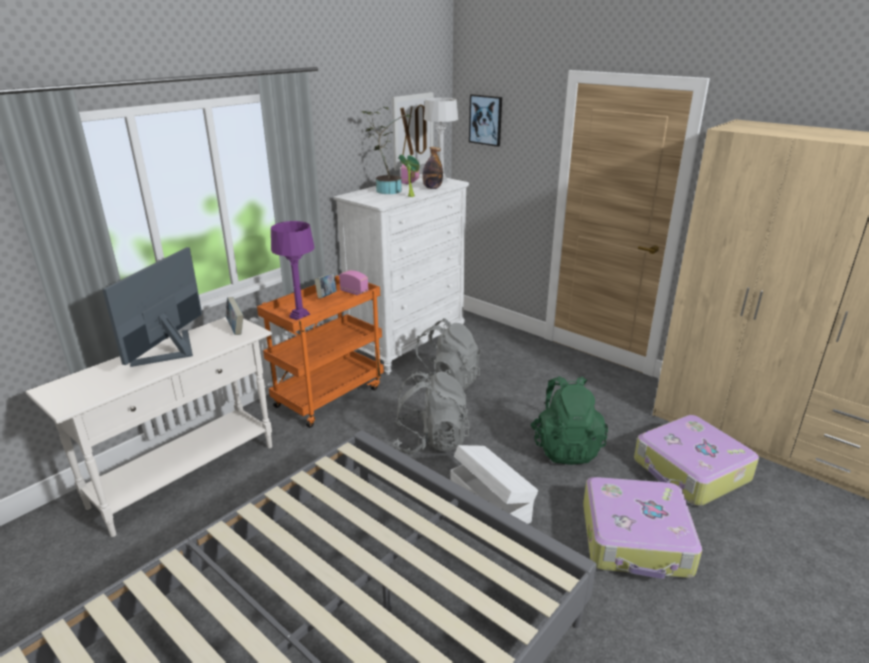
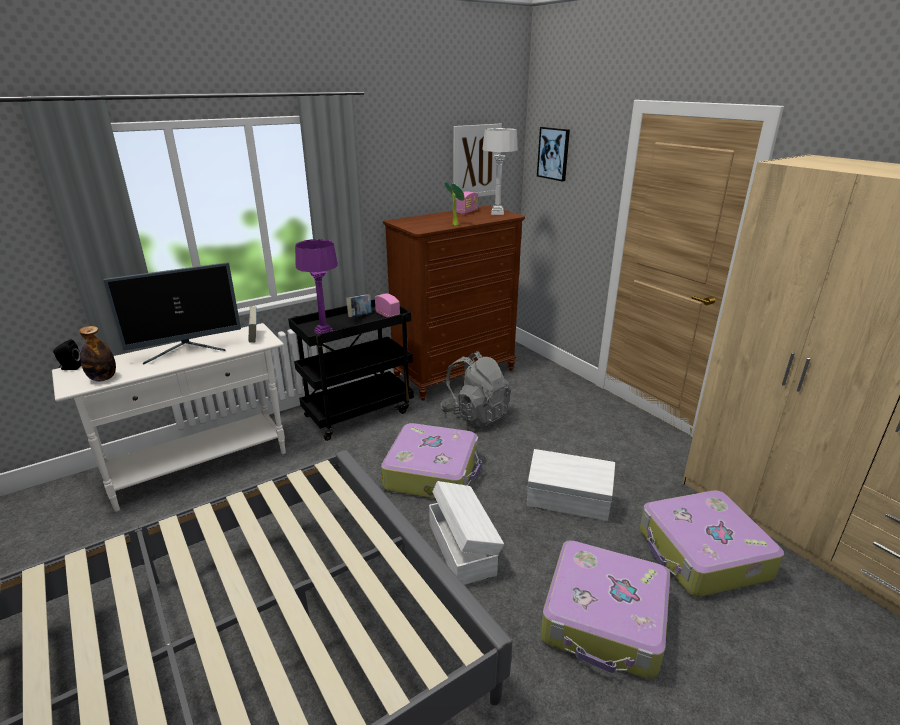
camera: 15 degrees right, 0 degrees up
(47, 386) = (70, 367): none -> black speaker
(172, 352) = (187, 351): monitor -> monitor turned 150 degrees counterclockwise
(329, 396) = (358, 413): orange cart -> black cart
(386, 190) = (437, 218): potted plant -> none
(408, 344) = (455, 374): white dresser -> brown dresser
(431, 441) = (433, 472): grey backpack -> suitcase
(432, 188) = (483, 219): bottle -> bottle (103, 378)
(565, 447) = (568, 502): green backpack -> white storage box

